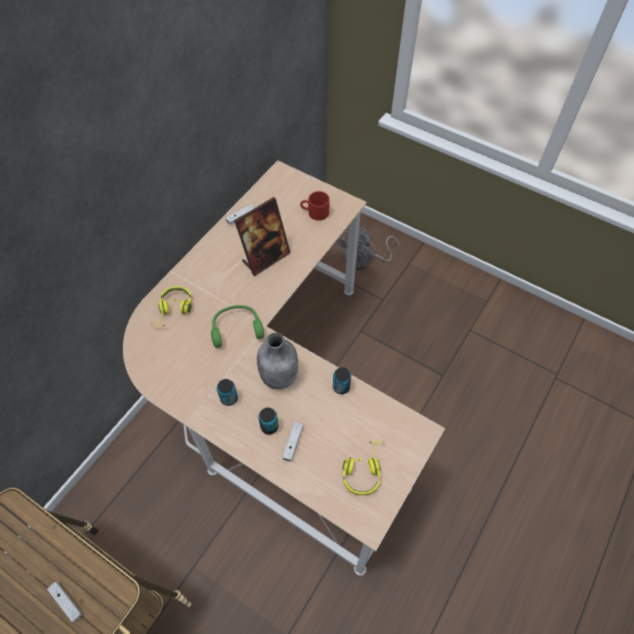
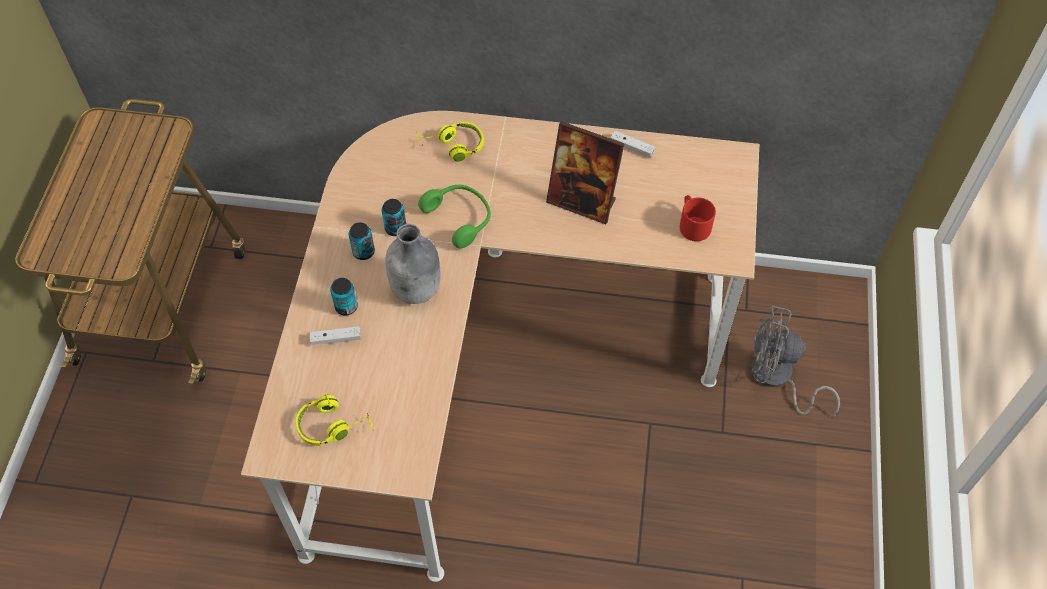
camera: 65 degrees right, 0 degrees up
(66, 602) = (99, 225): white game controller -> none
(341, 387) = (433, 360): can -> can (395, 228)

